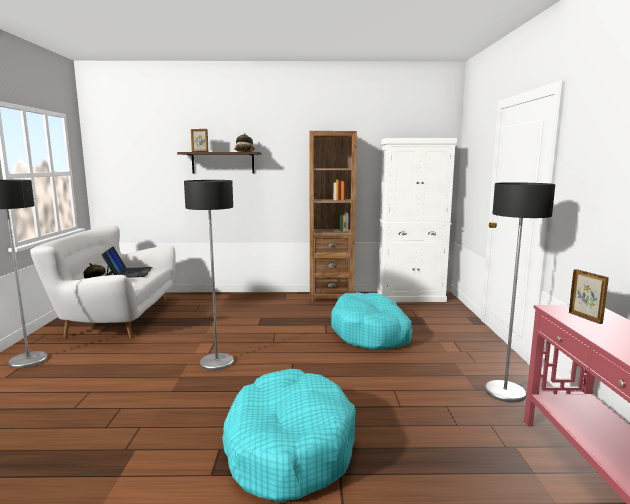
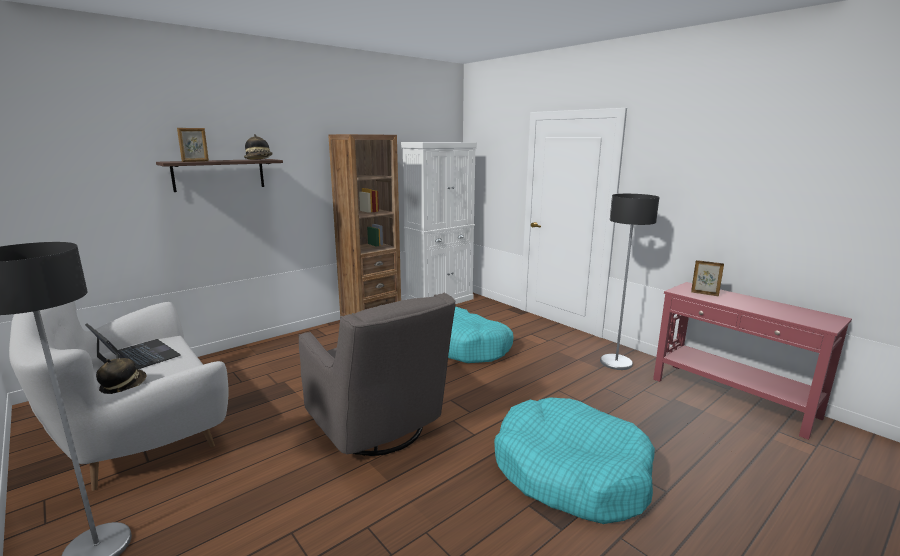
camera: 40 degrees left, 5 degrees up
(216, 362) = (379, 430): floor lamp -> grey armchair

